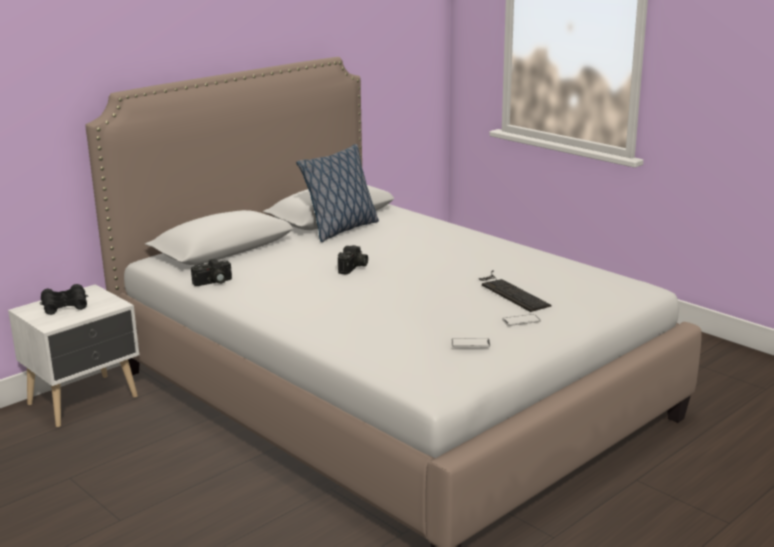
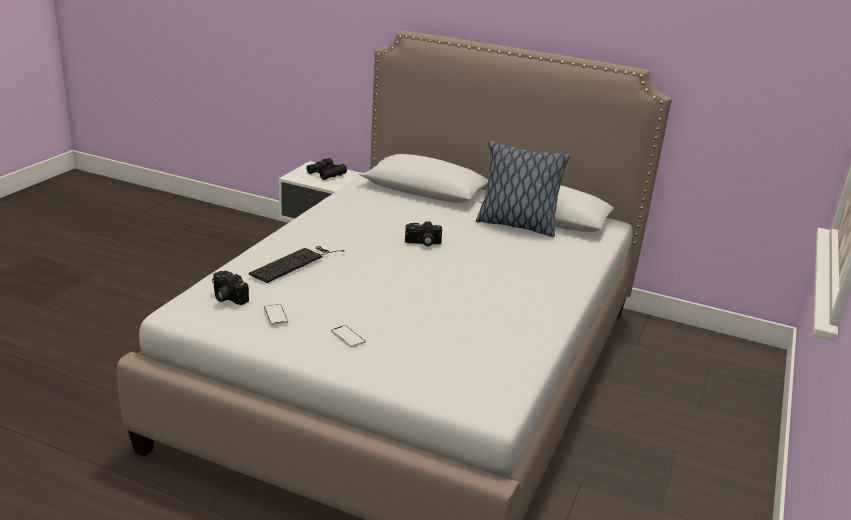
camera: 65 degrees right, 5 degrees up
(213, 282) = (351, 197): camera -> camera (227, 297)
(510, 292) = (420, 324): keyboard -> keyboard (295, 263)

